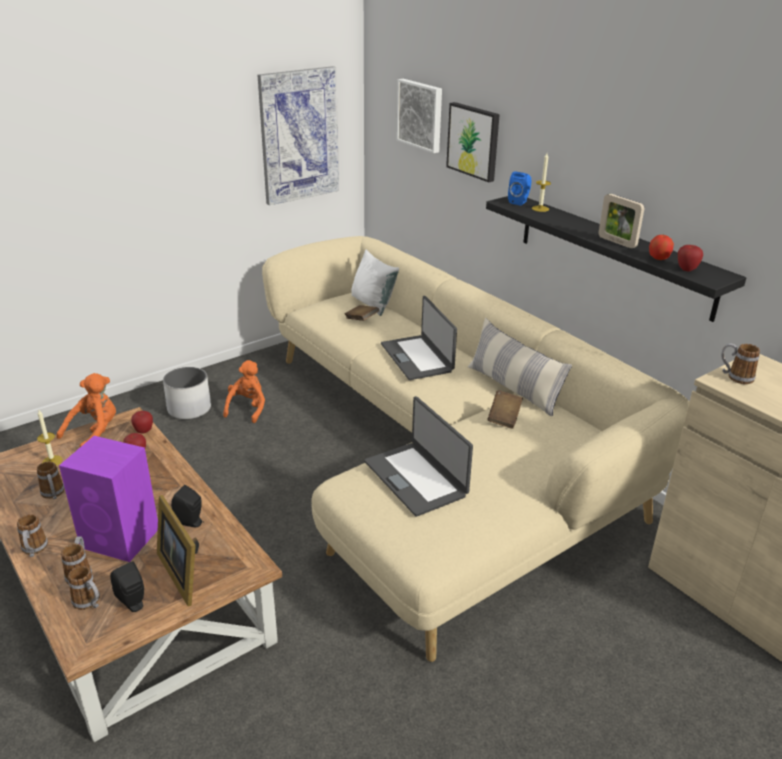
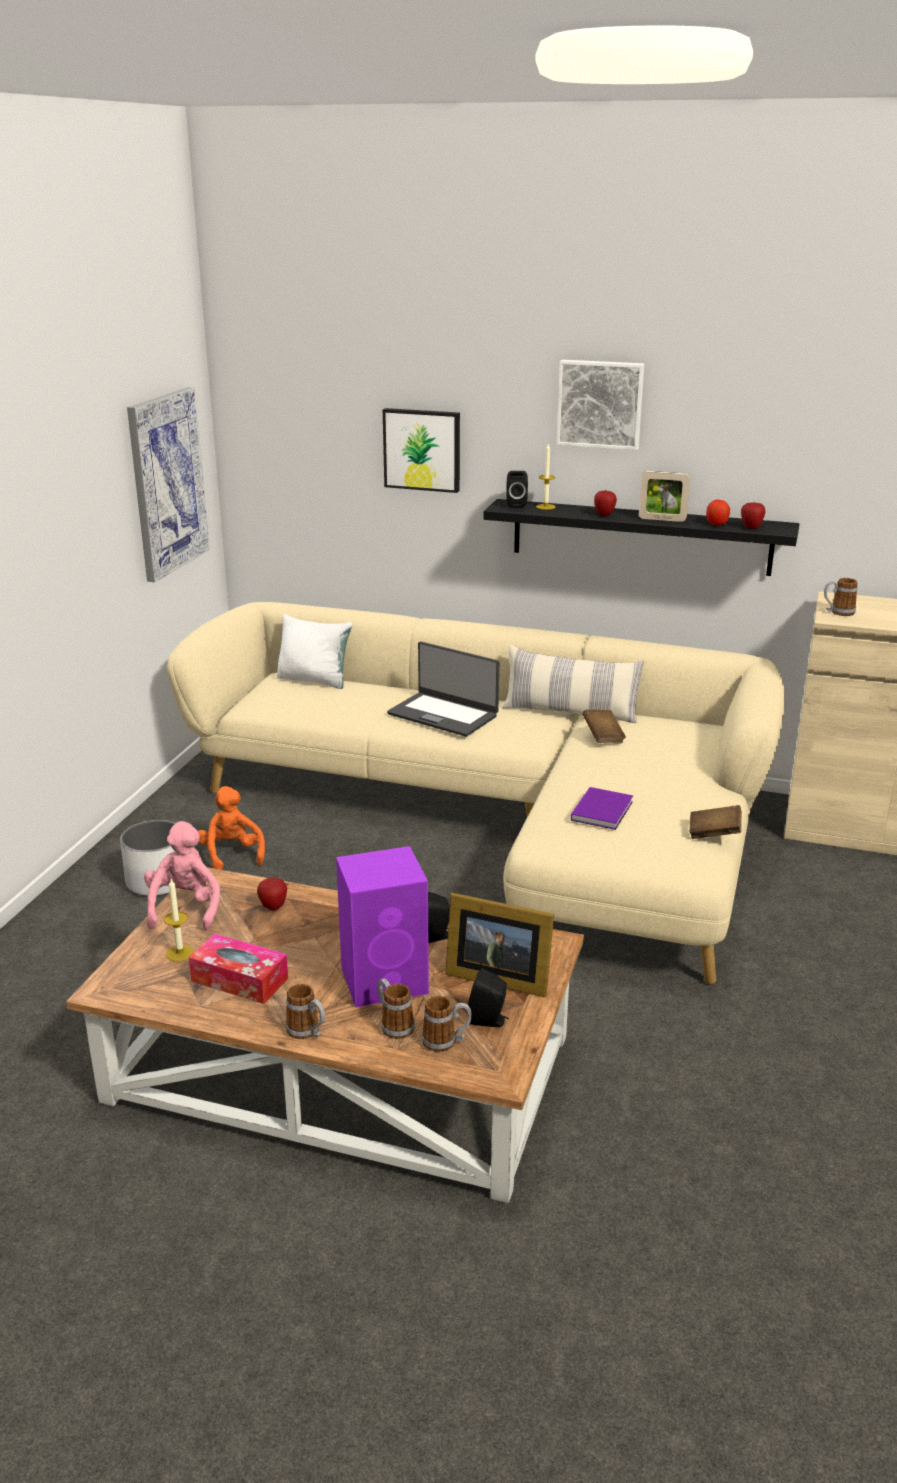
camera: 35 degrees left, 5 degrees down
(53, 494) = (239, 979): mug -> tissue box
(95, 433) = (185, 908): orange plush toy -> pink plush toy
(144, 431) = (244, 884): apple -> apple (604, 515)
(361, 320) = (329, 698): brown book -> brown book (714, 834)
(416, 478) = (603, 810): laptop -> purple book
(421, 115) = (327, 431): picture -> picture (600, 404)
(519, 202) = (515, 505): blue speaker -> black speaker

